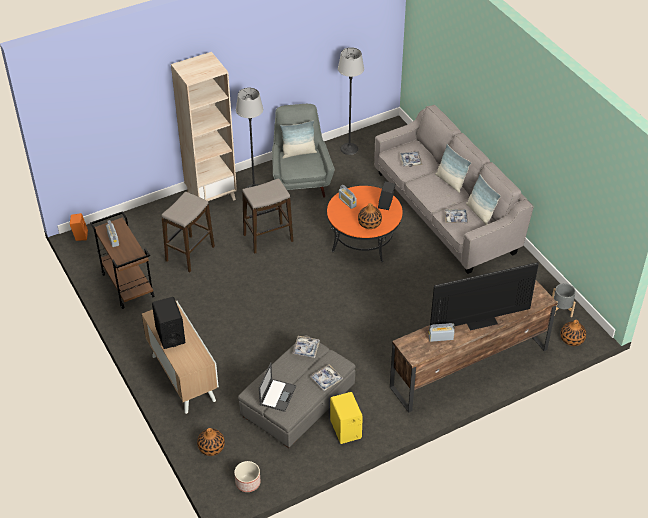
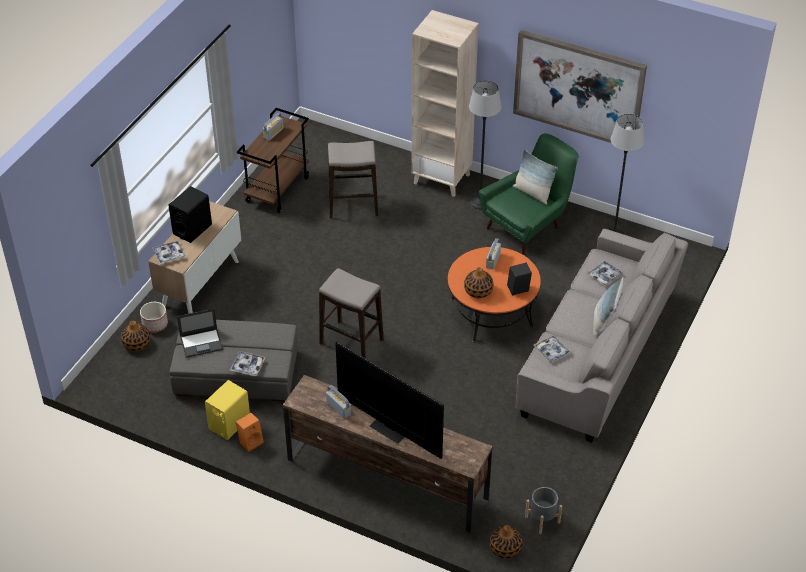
camera: 55 degrees right, 0 degrees up
(80, 235) = (309, 129): orange speaker -> orange speaker (251, 441)
(248, 482) = (116, 388): planter -> planter (155, 324)
(268, 238) = (424, 245): stool -> stool (351, 342)
(293, 56) = (578, 88): none -> picture
(300, 180) = (528, 226): grey armchair -> green armchair
(306, 349) = (274, 333): tray -> tray (169, 255)
(480, 213) = (579, 366): pillow -> none

